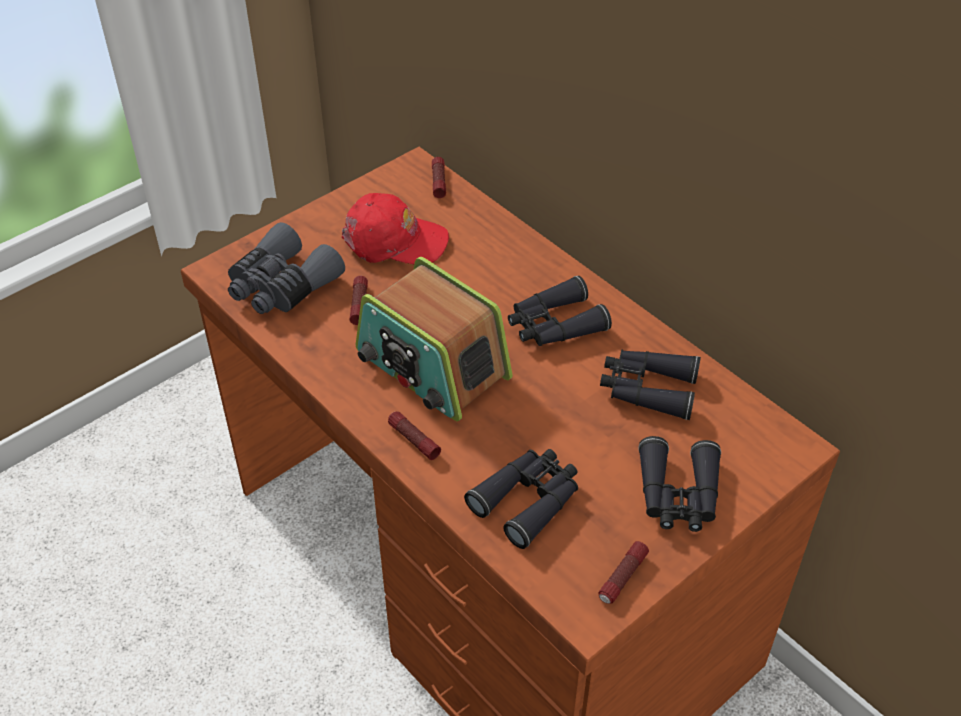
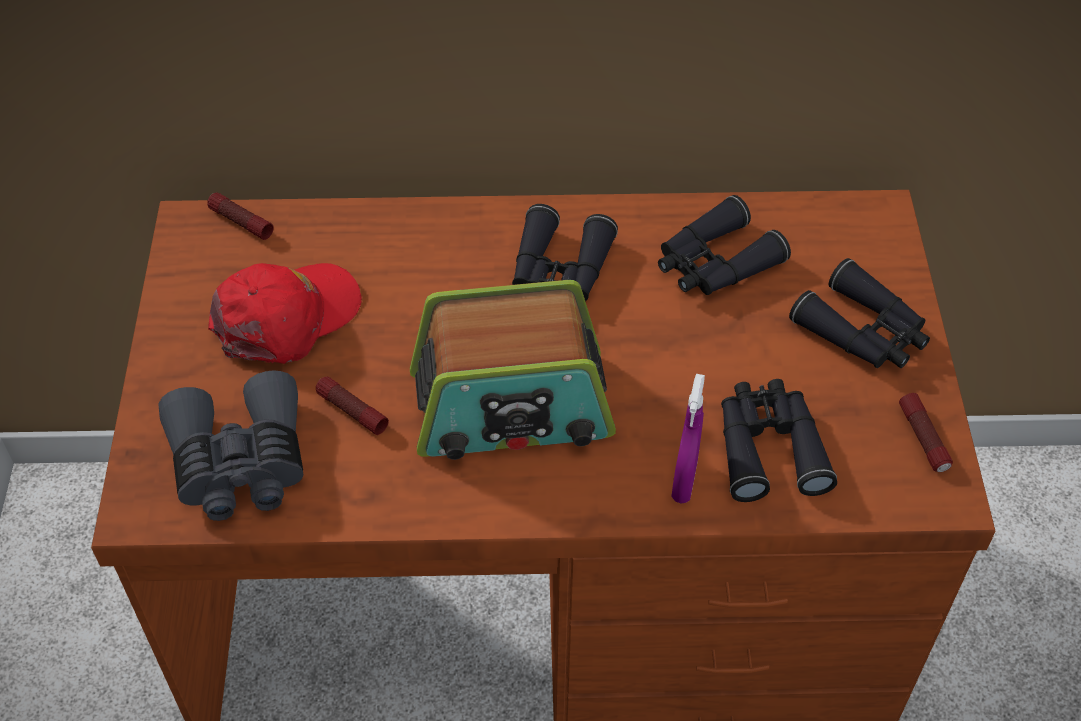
camera: 50 degrees left, 5 degrees up
(414, 440) = (601, 489): flashlight -> none
(459, 474) = (684, 481): none -> purple spray bottle

